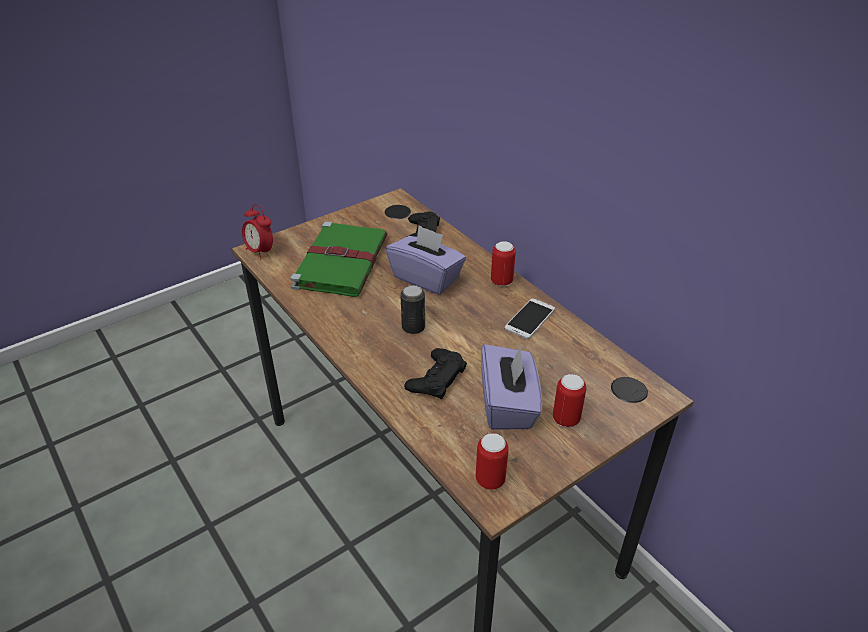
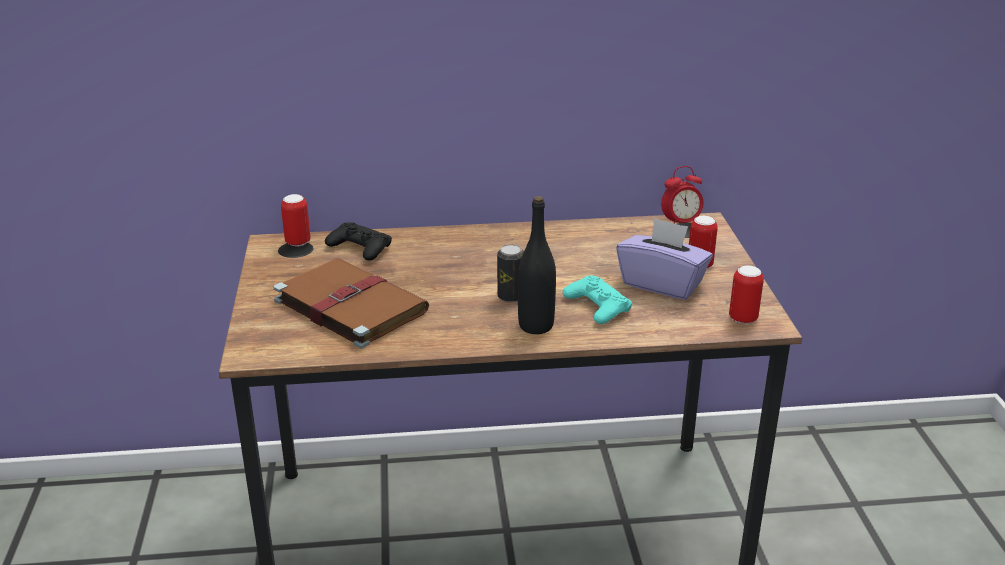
camera: 60 degrees left, 10 degrees down
(260, 252) = (257, 352): alarm clock -> alarm clock (681, 223)
(342, 261) = (348, 305): green book -> brown book
(379, 356) = (536, 326): none -> black bottle
(426, 278) = (439, 267): purple tissue box -> none
(436, 378) = (597, 306): black game controller -> turquoise game controller
(501, 281) = (490, 234): can -> can (298, 242)
(530, 319) = (559, 239): phone -> none

